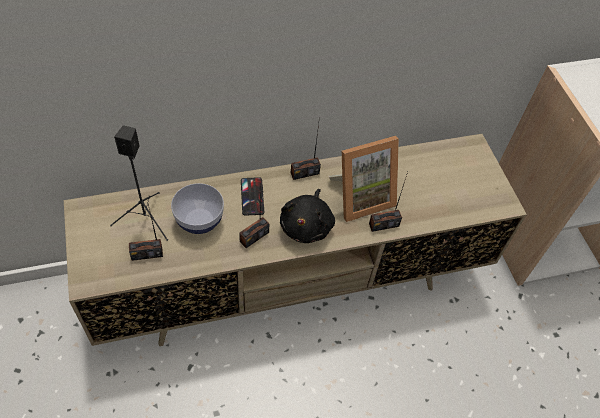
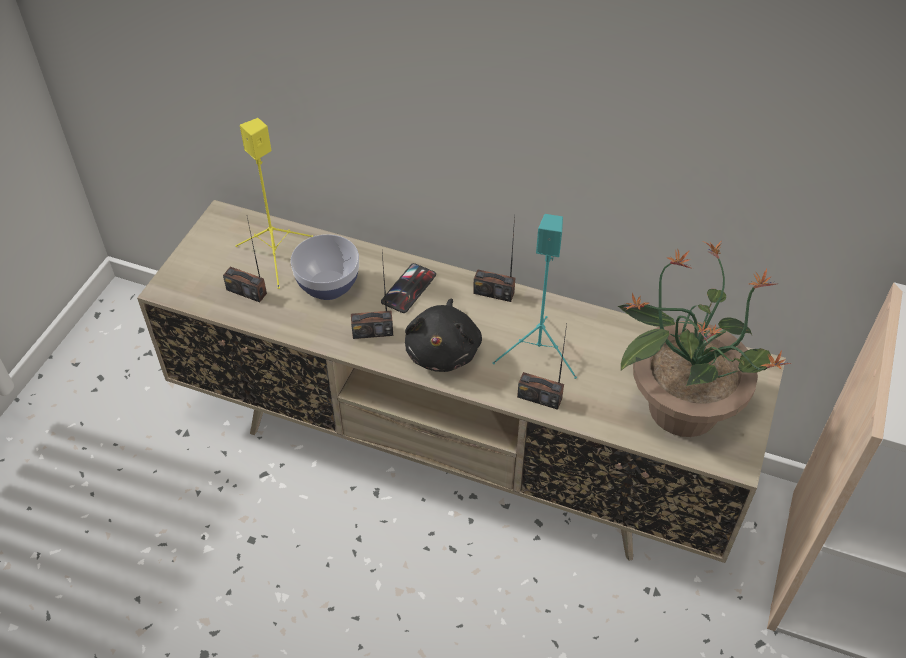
camera: 40 degrees right, 5 degrees down
(146, 219) = (276, 257): black speaker -> yellow speaker
(307, 225) = (443, 350): black plush toy -> black plush toy turned 45 degrees counterclockwise
(361, 197) = (539, 352): picture frame -> turquoise speaker
(457, 189) = (681, 406): none -> potted plant

